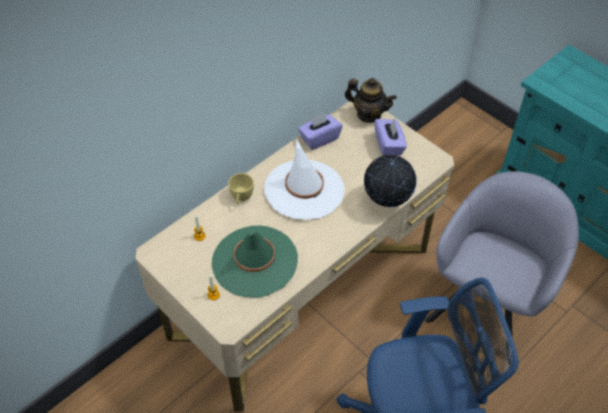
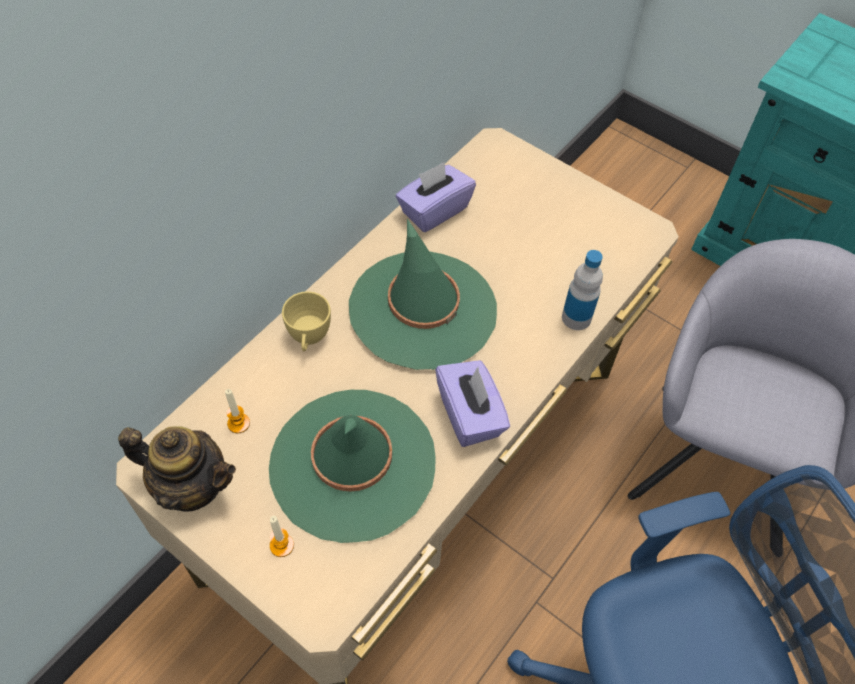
camera: 10 degrees left, 5 degrees up
(304, 189) = (423, 309): white hat -> green hat
(368, 114) = (512, 159): teapot -> teapot (192, 486)
(387, 202) = (576, 318): globe -> bottle
(389, 145) = (559, 211): purple tissue box -> purple tissue box (470, 415)

